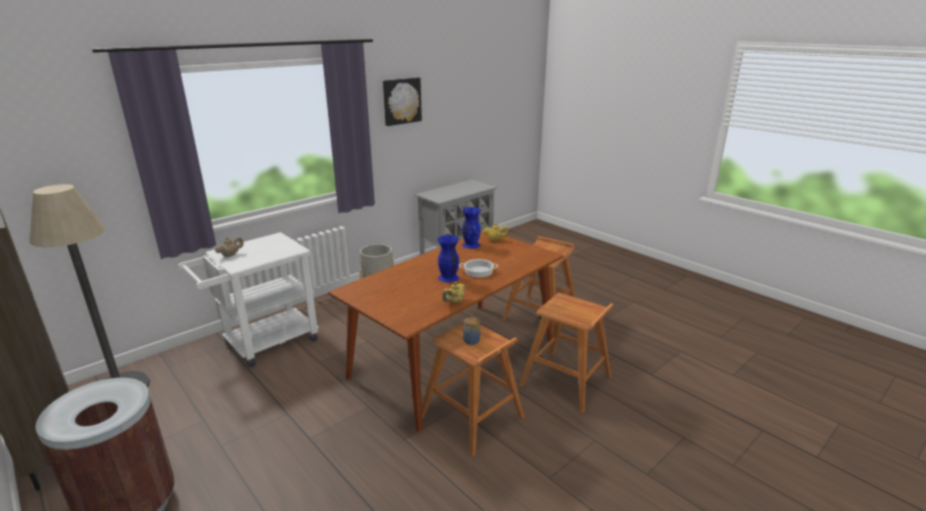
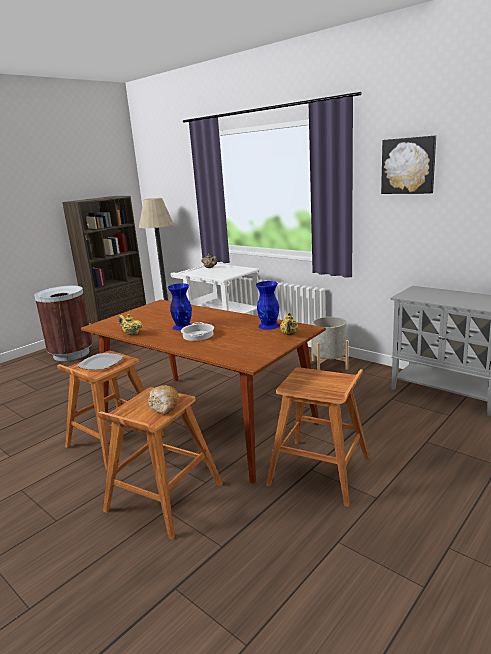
camera: 85 degrees right, 5 degrees down
(471, 341) = (100, 363): jar -> plate
(571, 304) = (164, 405): none -> bread

